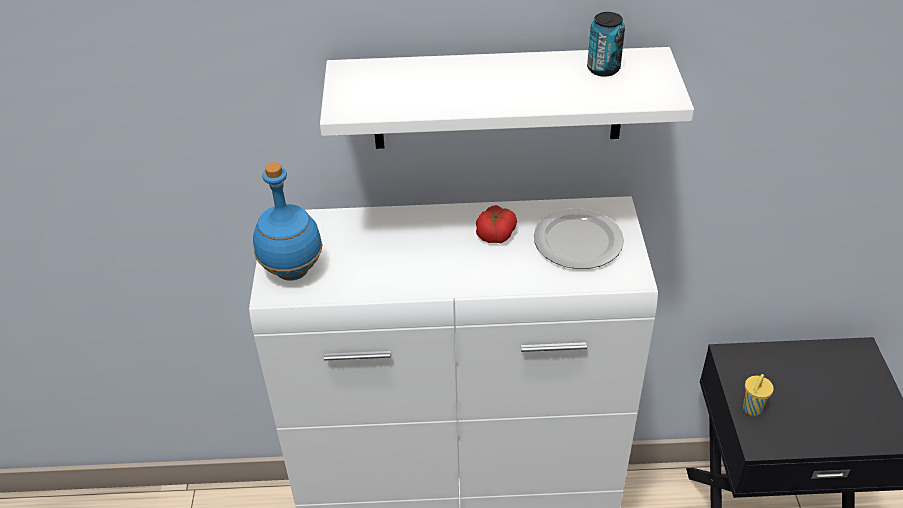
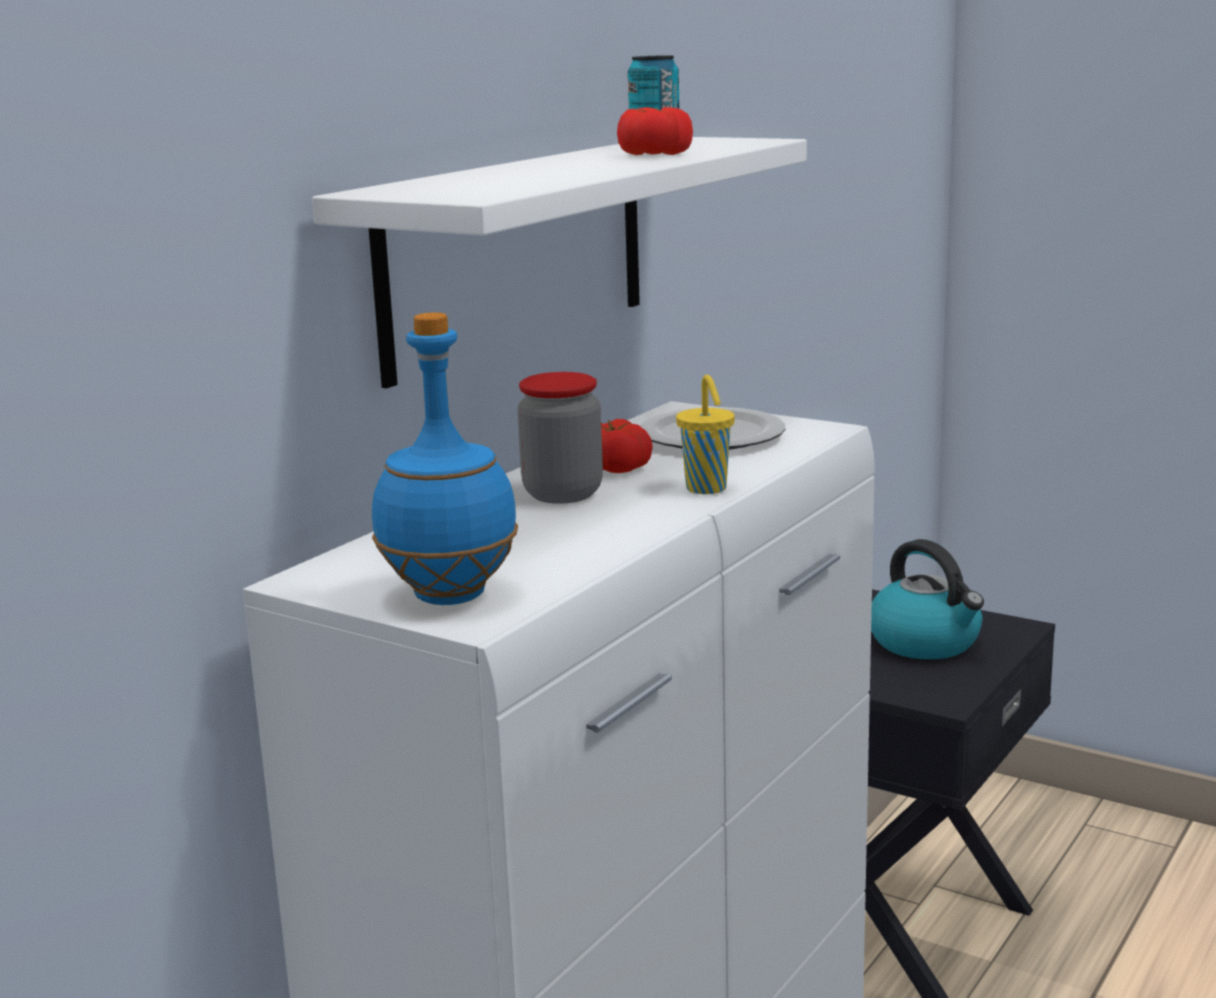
camera: 55 degrees left, 25 degrees down
(441, 237) = (562, 494): none -> jar
(557, 88) = (656, 154): none -> tomato
(751, 409) = (890, 686): yellow cup -> yellow cup (707, 489)
(827, 401) = (926, 642): none -> kettle

